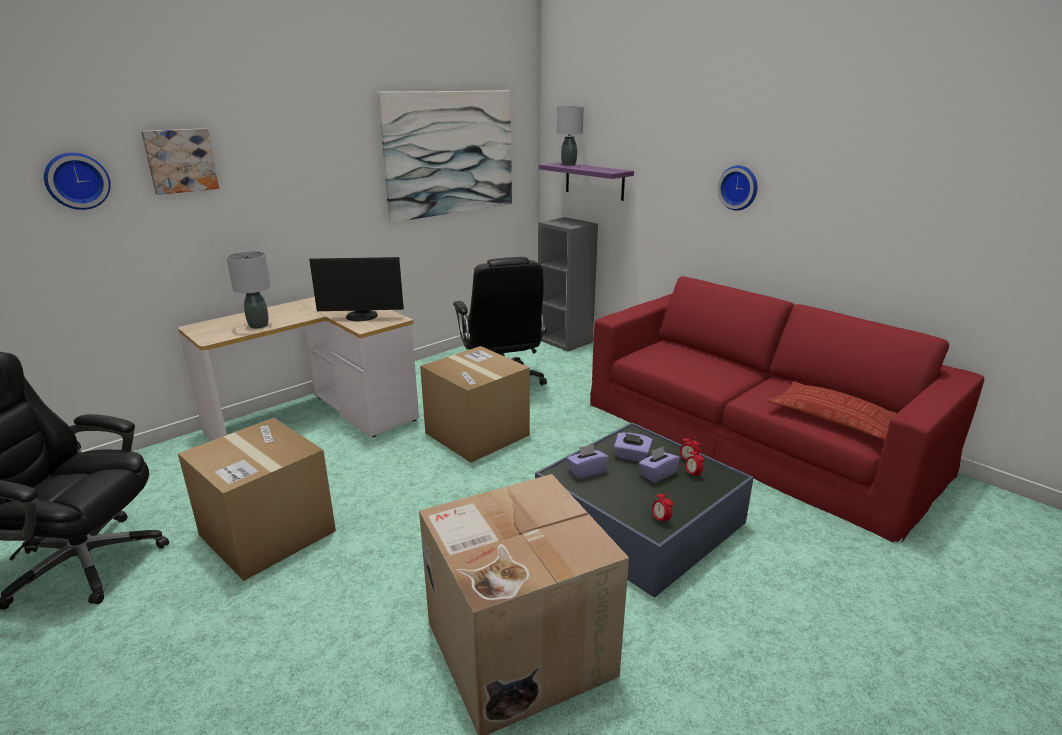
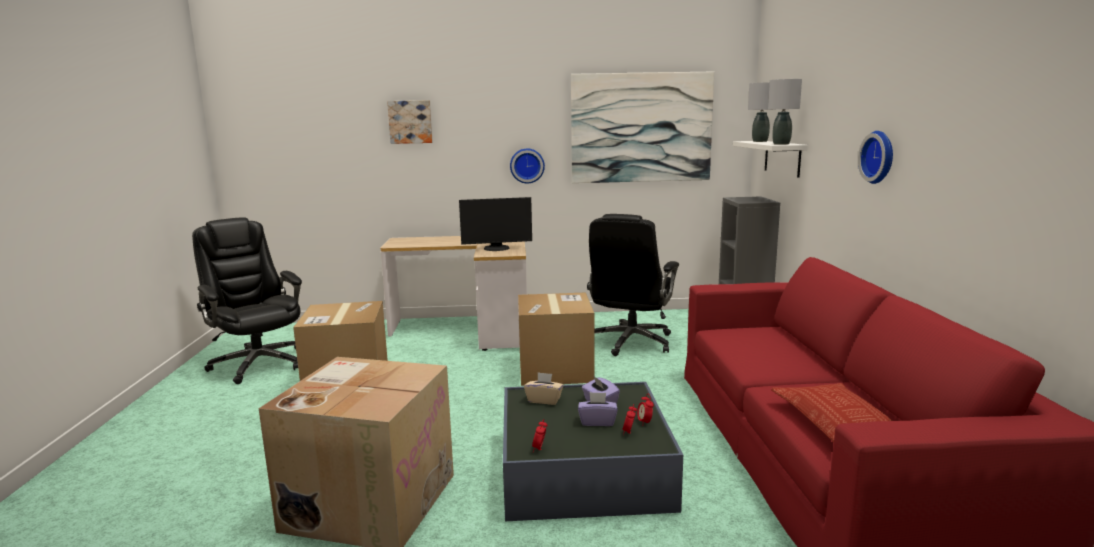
camera: 40 degrees right, 10 degrees down
(77, 181) = (346, 131): wall clock -> wall clock (527, 165)
(258, 325) = (429, 243): grey table lamp -> grey table lamp (781, 144)
(361, 317) = (496, 248): monitor -> monitor turned 45 degrees counterclockwise
(586, 471) = (544, 400): purple tissue box -> beige tissue box
(594, 181) = (782, 158): purple shelf -> white shelf

